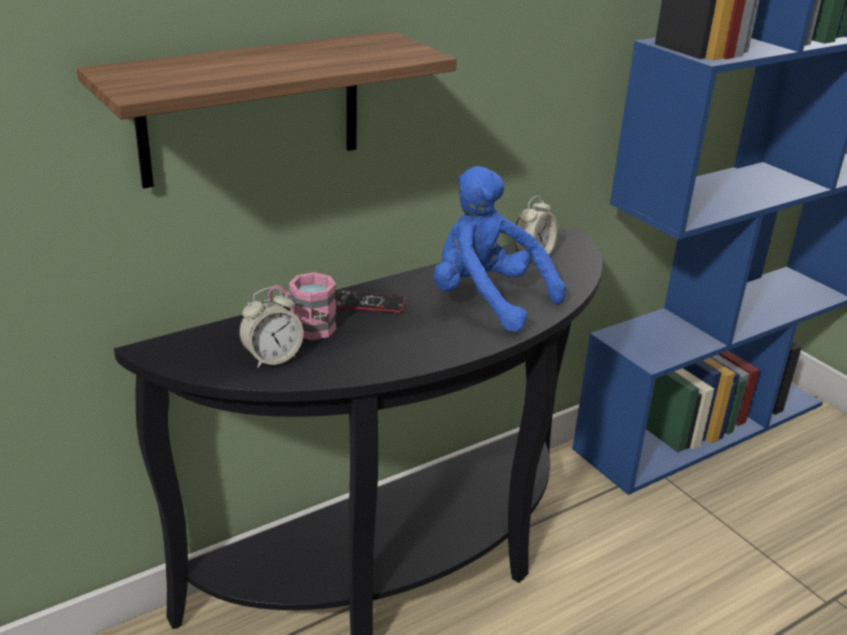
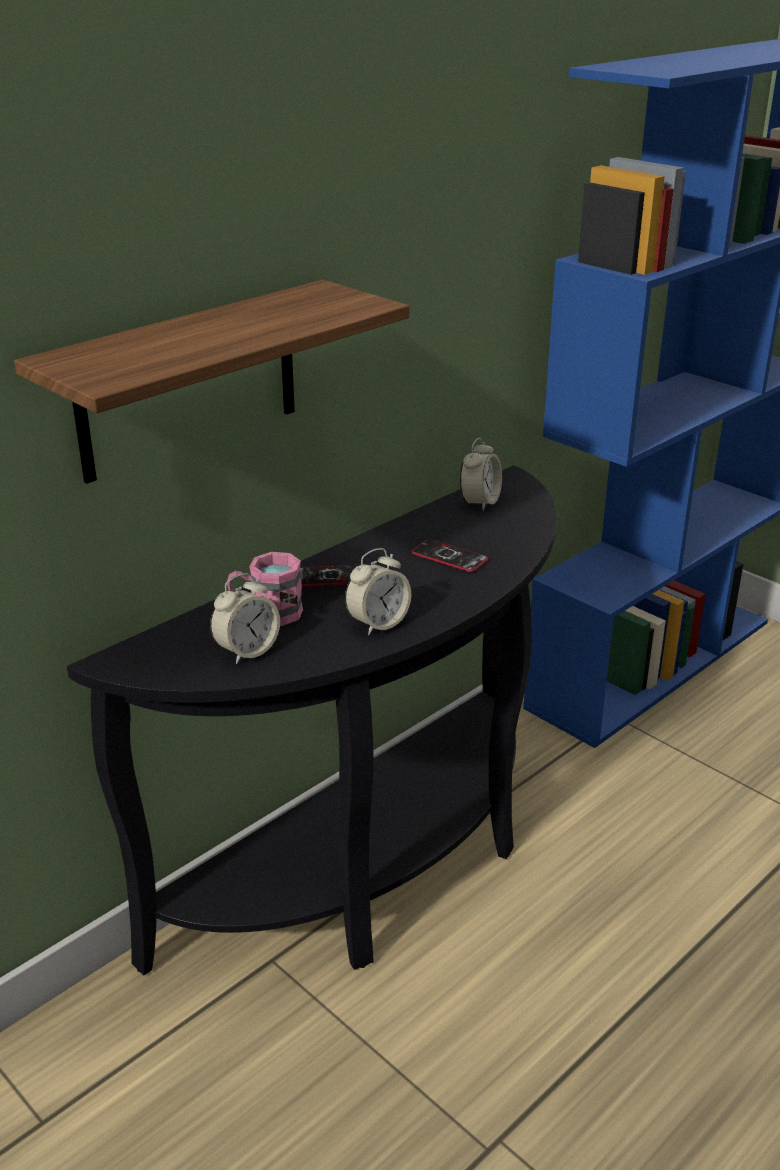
camera: 10 degrees left, 0 degrees up
(398, 350) = (378, 623): none -> alarm clock
(486, 300) = (449, 557): blue plush toy -> phone

